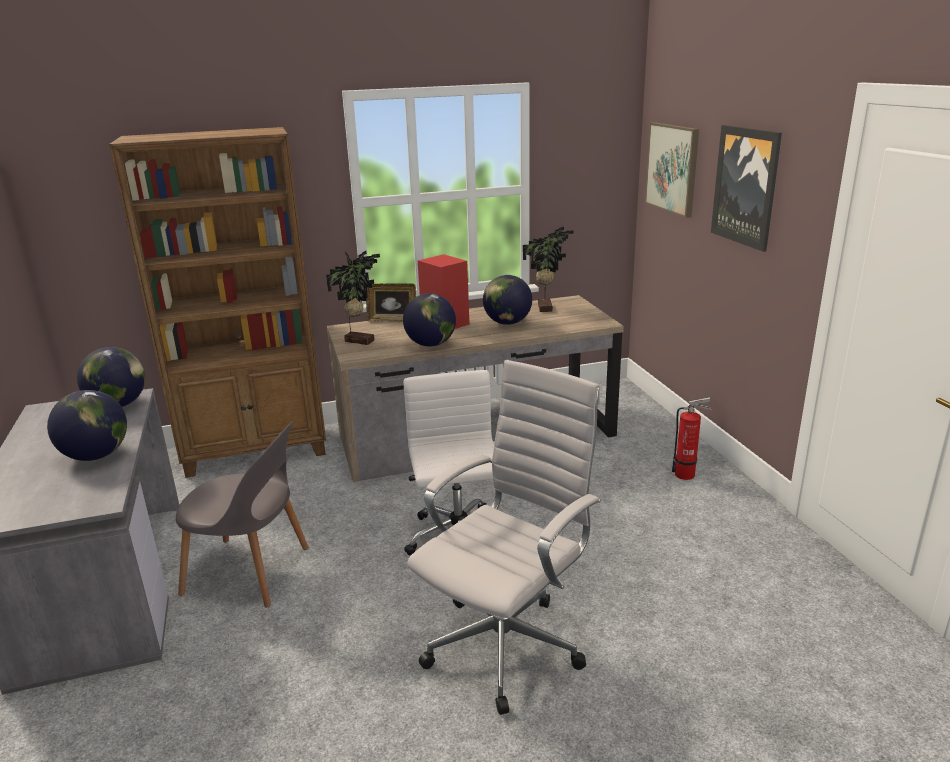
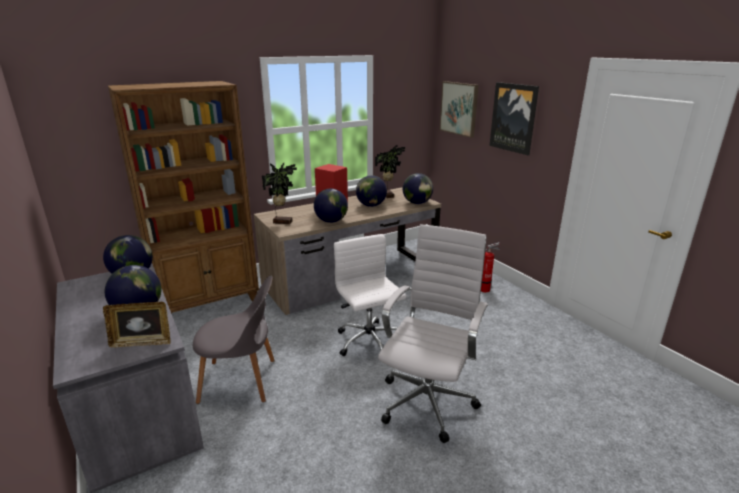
camera: 15 degrees left, 0 degrees up
(392, 320) = (296, 208): picture frame -> picture frame (142, 342)
(584, 323) = (417, 203): none -> globe

